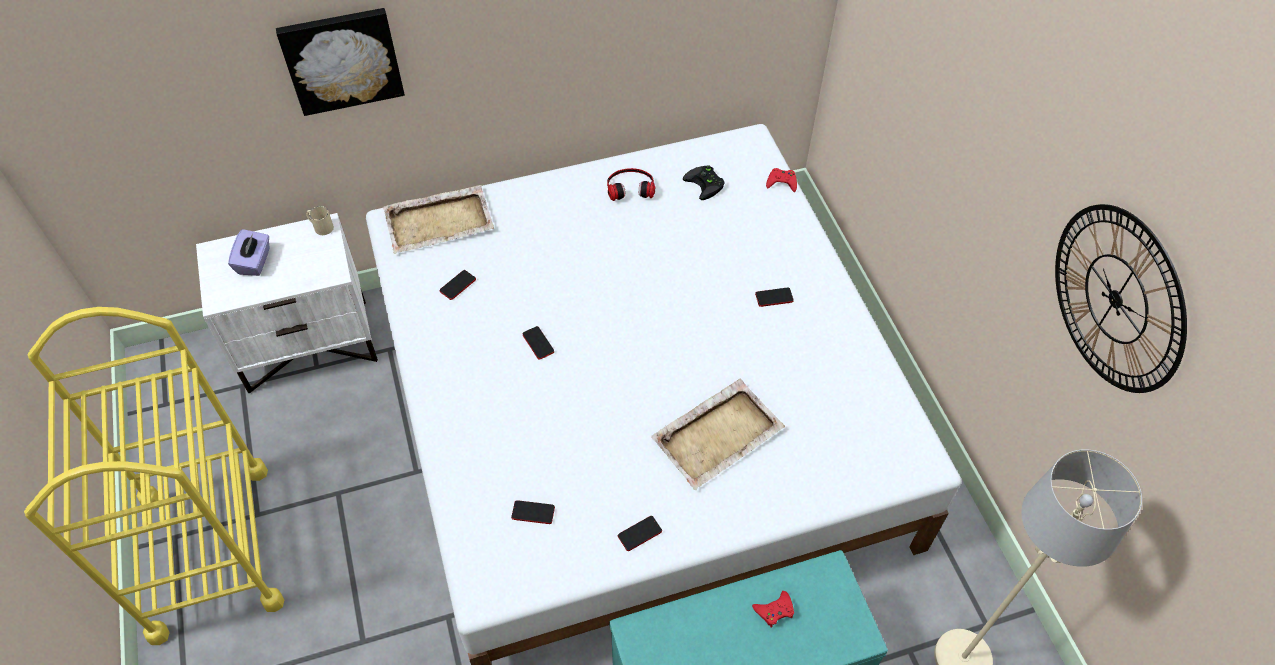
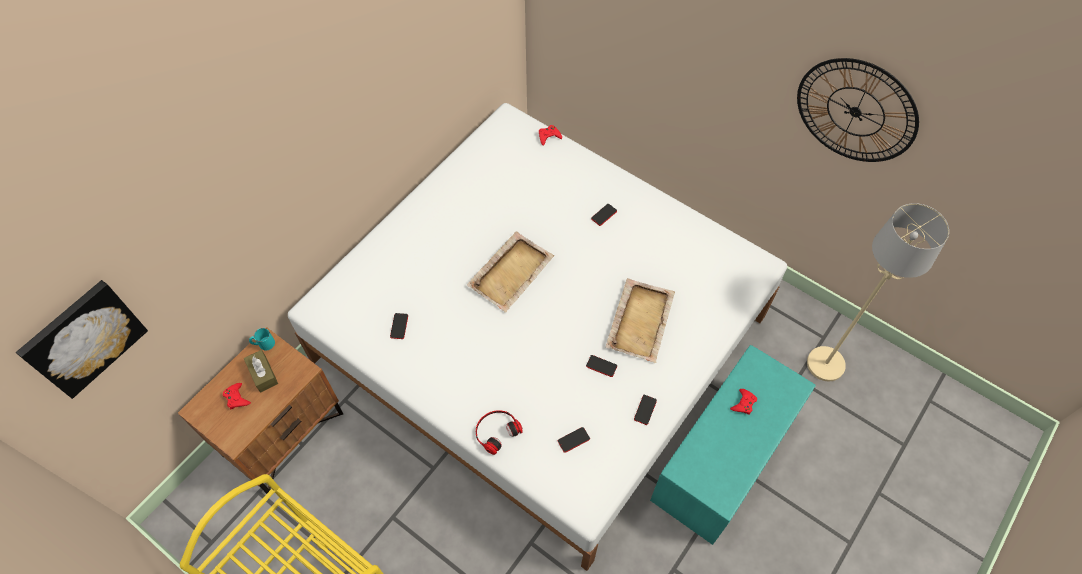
camera: 35 degrees left, 5 degrees up
(255, 262) = (237, 398): purple tissue box -> red game controller
(296, 254) = (263, 374): none -> brown tissue box
(308, 344) = (283, 433): white nightstand -> brown nightstand
(320, 226) = (263, 344): beige mug -> turquoise mug
(342, 59) = (245, 213): picture -> picture (83, 337)
(440, 221) = (348, 290): beige tray -> beige tray (511, 272)
(538, 343) = (485, 332): phone -> phone (601, 366)
(630, 187) = (456, 192): headphones -> headphones (496, 431)
(706, 184) = (503, 163): black game controller -> none

